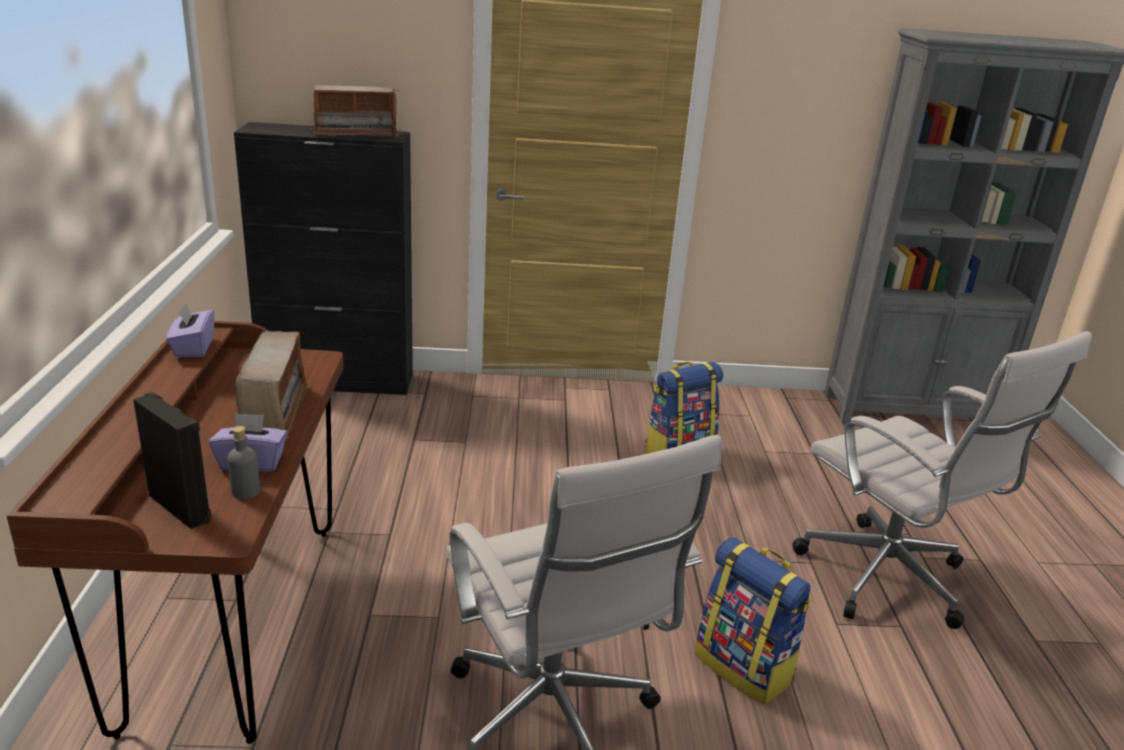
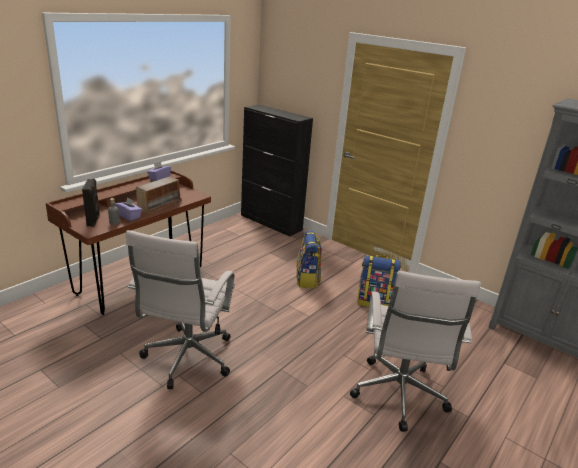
camera: 40 degrees right, 0 degrees up
(356, 133) = (288, 115): radio -> none
(745, 667) = (279, 386): backpack -> backpack (307, 279)

